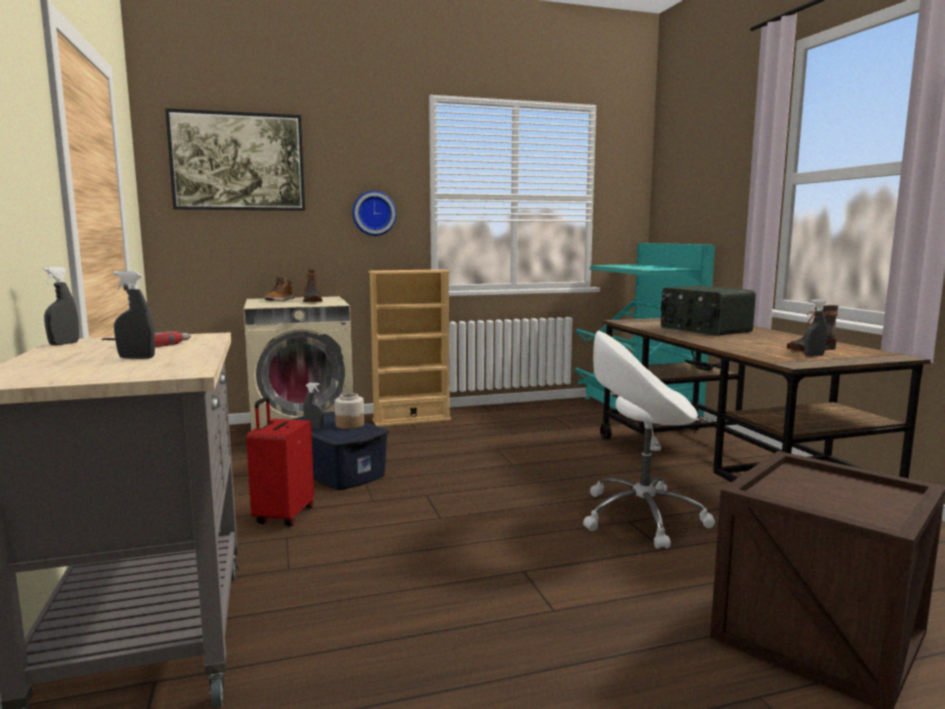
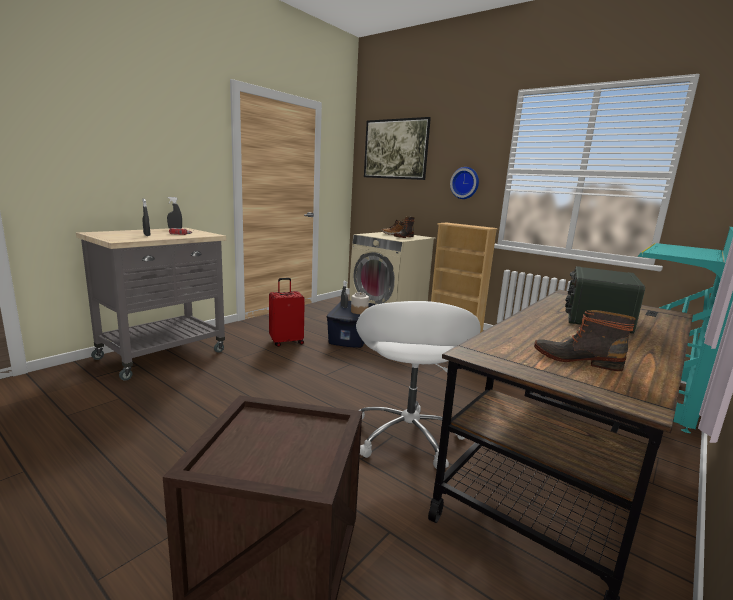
camera: 55 degrees right, 5 degrees up
(639, 516) = (406, 438): white office chair -> white office chair turned 150 degrees counterclockwise
(813, 356) = (539, 361): grey spray bottle -> none

